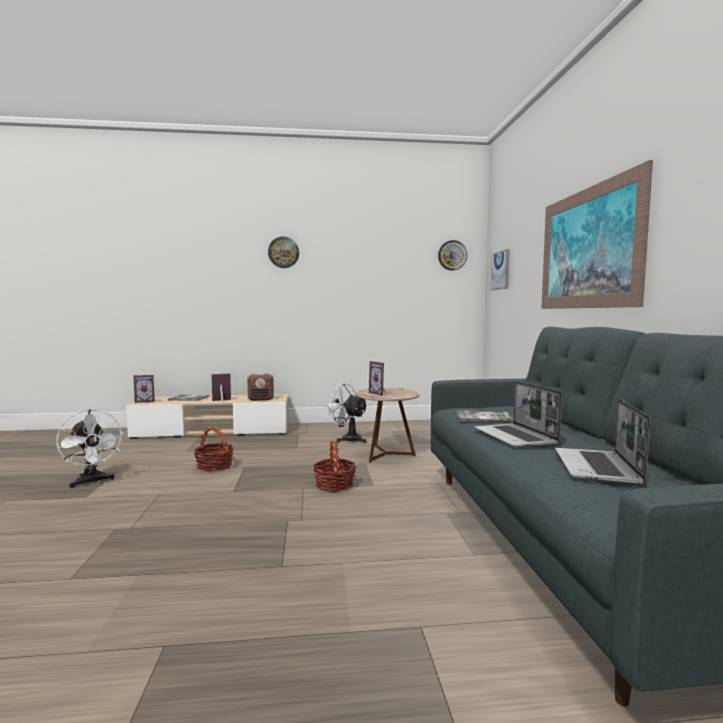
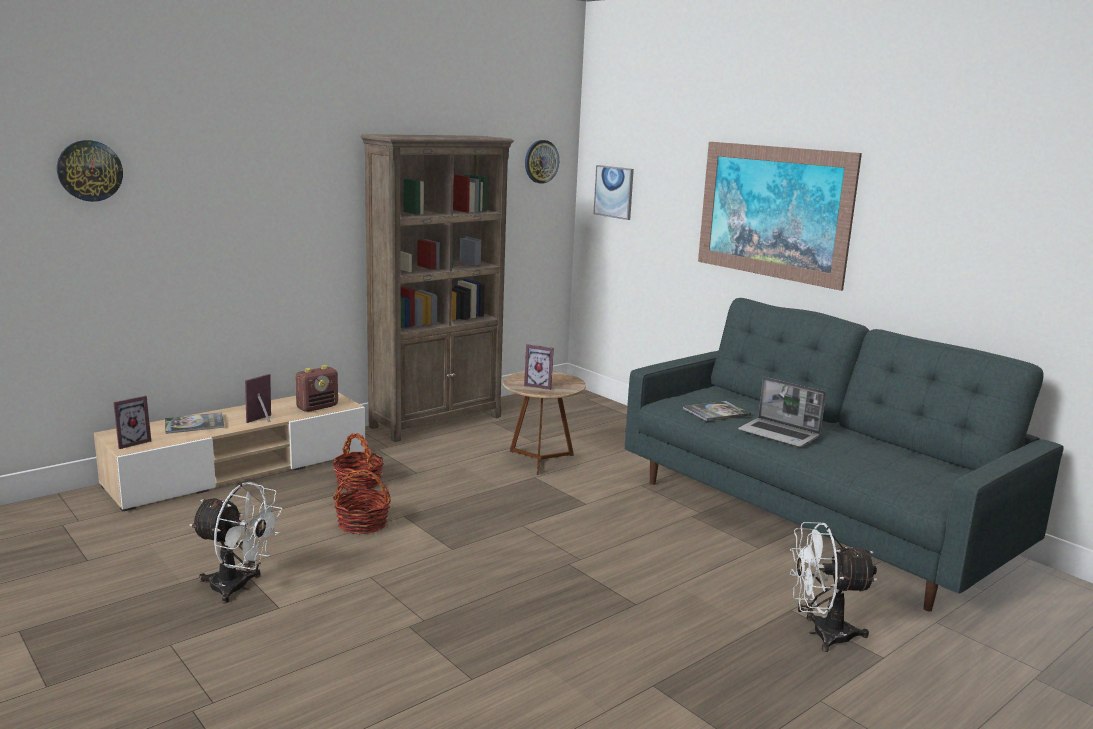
camera: 35 degrees left, 10 degrees up
(283, 252) = (321, 162): wall clock -> wall clock (89, 170)
(334, 485) = (548, 513): basket -> basket (358, 482)
(347, 439) = (459, 446): white fan -> white fan (821, 634)
(357, 426) = (437, 421): none -> brown bookcase
(598, 468) = (871, 456): laptop -> none

